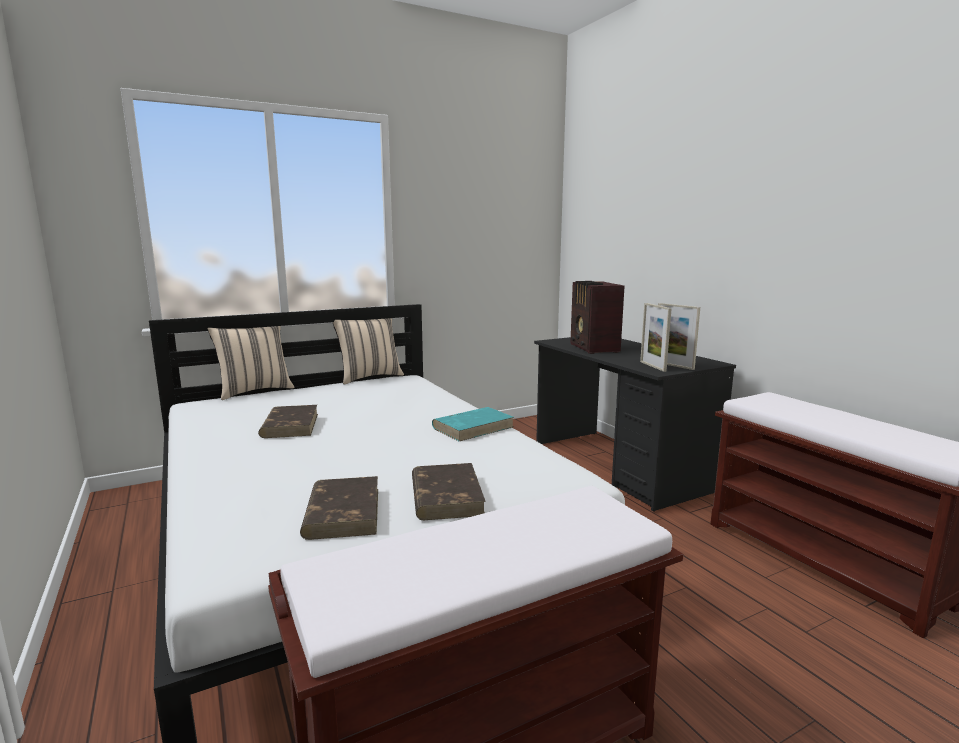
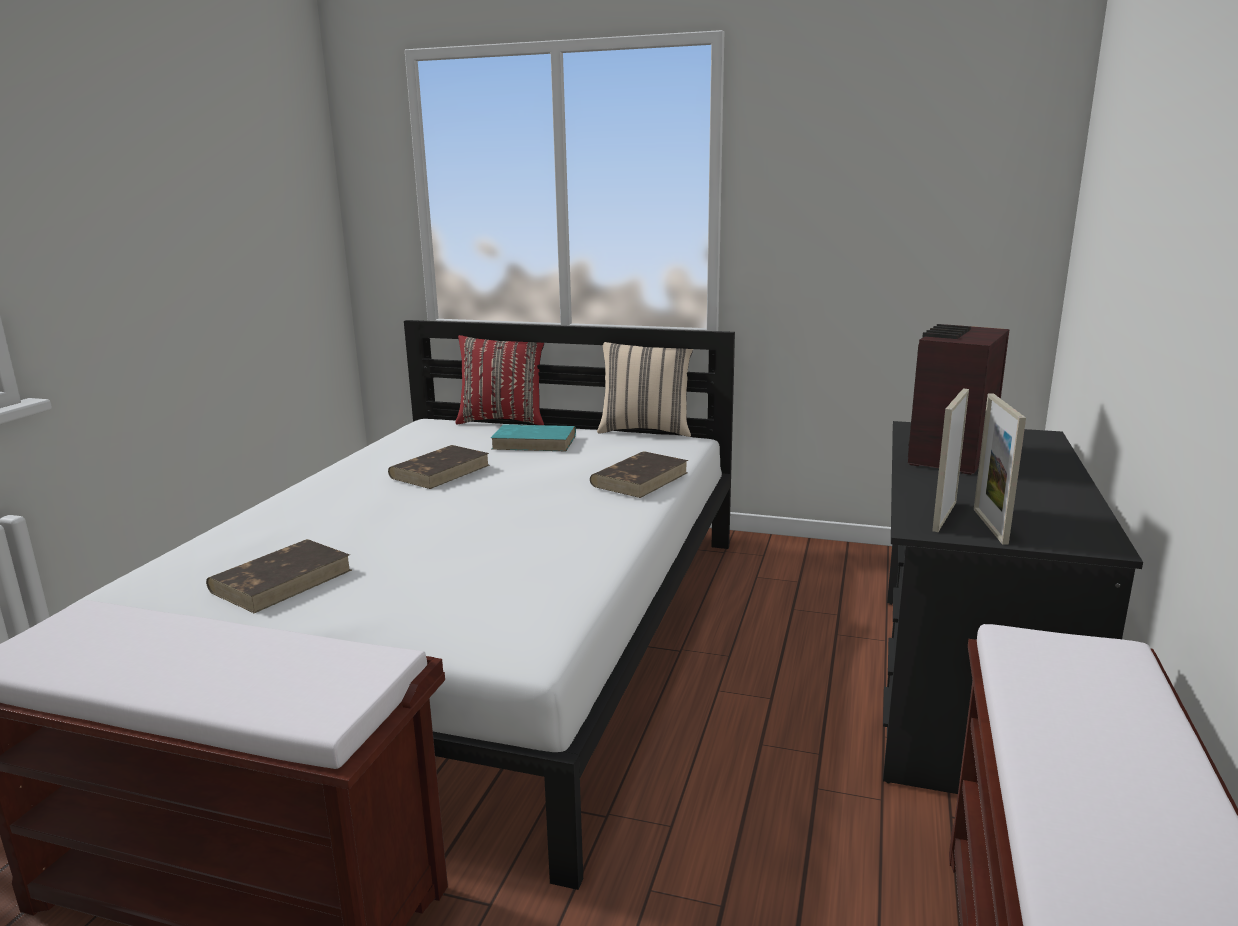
camera: 45 degrees right, 5 degrees up
(254, 391) = (503, 420): beige pillow -> red pillow
(446, 495) = (376, 603): brown book -> brown book (640, 479)
(473, 427) = (594, 534): turquoise book -> turquoise book (535, 442)

